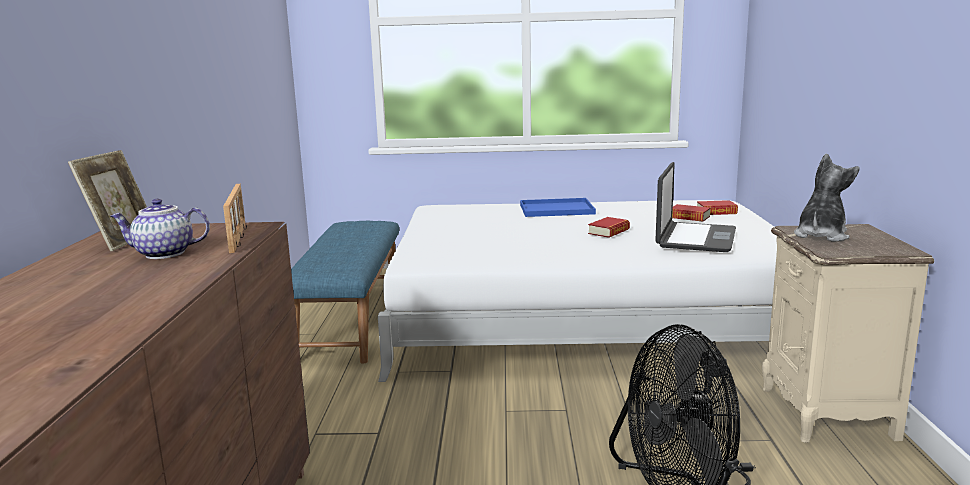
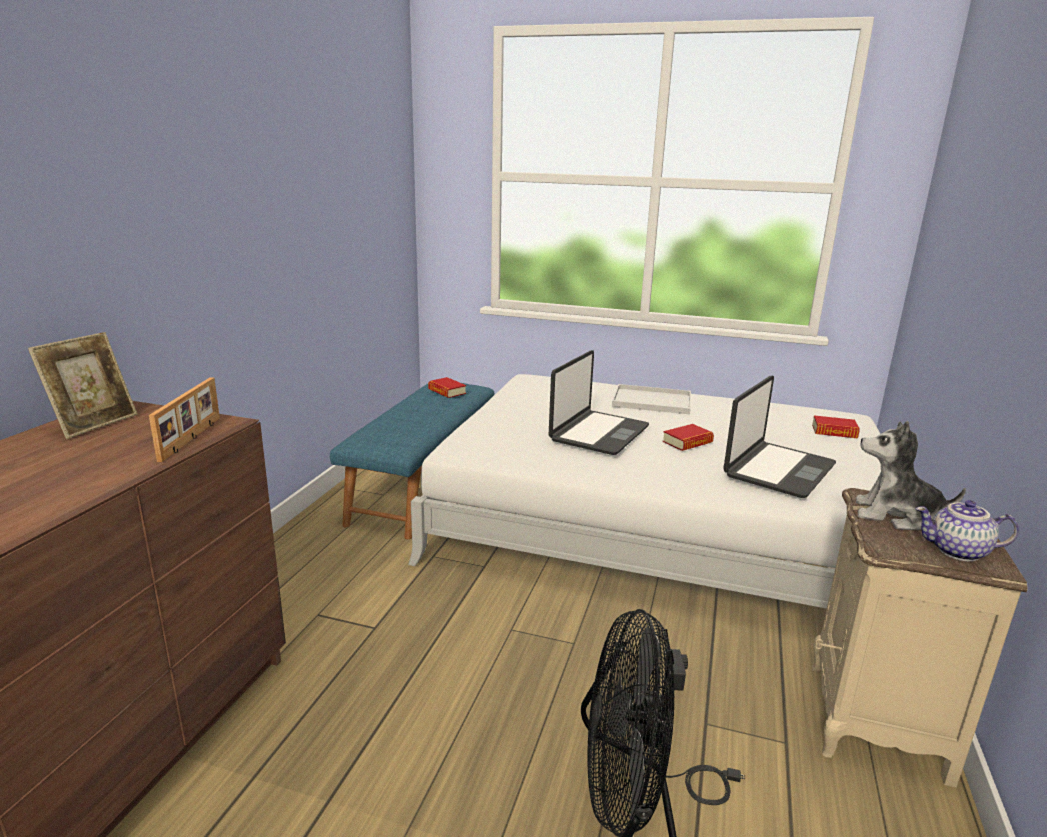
camera: 15 degrees right, 5 degrees up
(163, 254) = (103, 452): teapot -> teapot (957, 552)
(530, 235) = (598, 433): none -> laptop
(558, 209) = (653, 401): blue tray -> white tray
(689, 217) = (795, 435): book -> book (447, 391)
(821, 235) = (895, 515): plush toy -> plush toy turned 120 degrees counterclockwise

